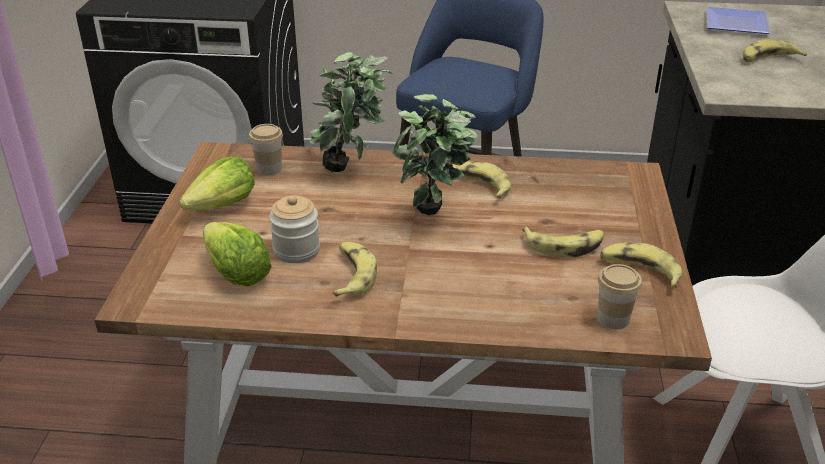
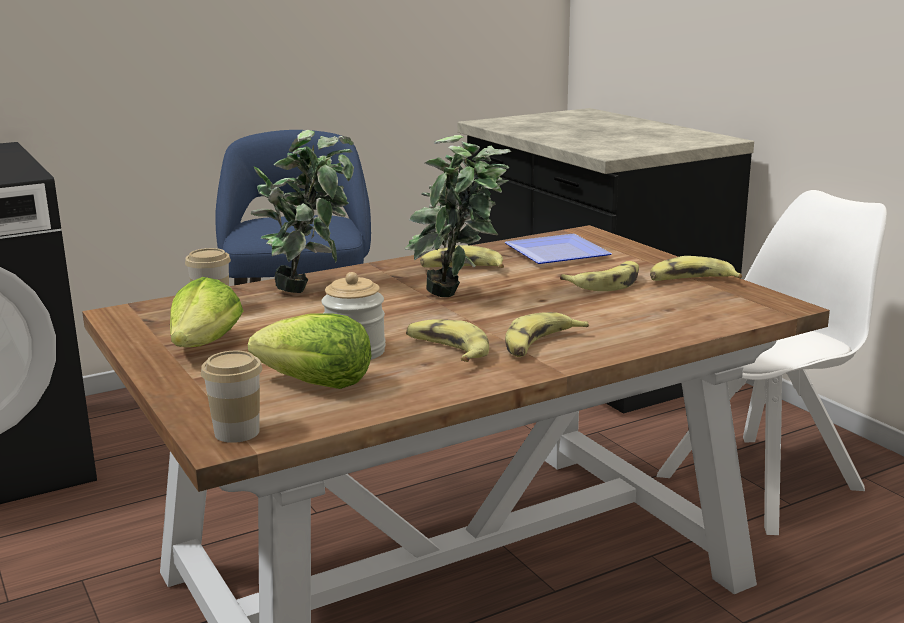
camera: 35 degrees left, 15 degrees down
(613, 319) = (723, 311): cup -> cup (237, 432)
(738, 25) = (545, 124): plate -> plate (560, 254)
(768, 59) = (605, 135): banana -> banana (540, 345)

